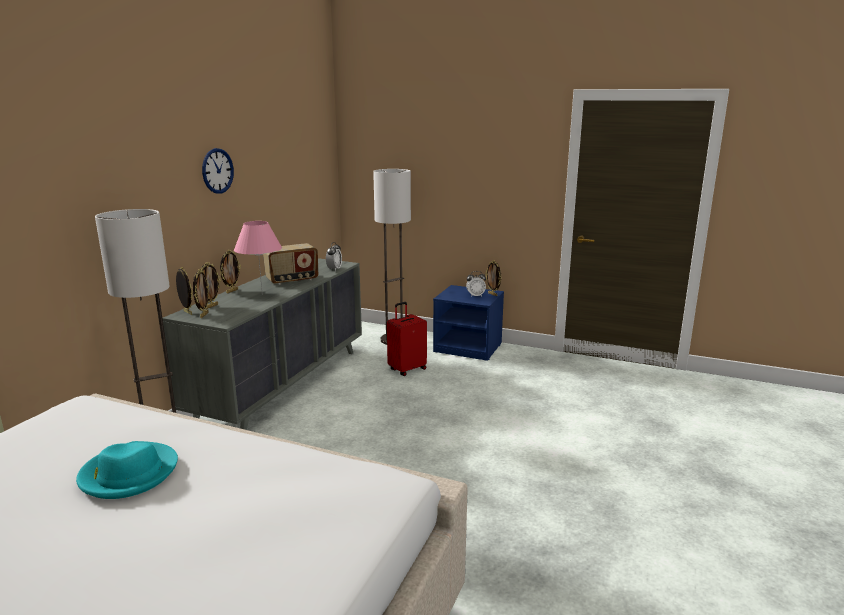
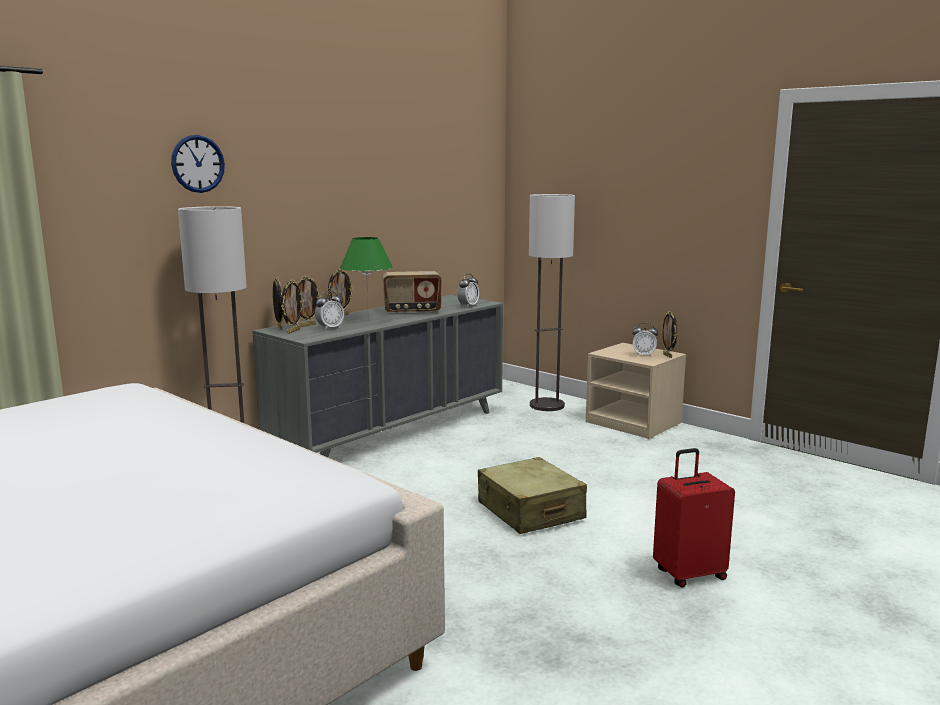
camera: 20 degrees right, 5 degrees down
(129, 474) = (116, 439): turquoise hat -> none
(217, 171) = (337, 181): wall clock -> wall clock (198, 164)
(235, 307) = (330, 328): none -> alarm clock
(262, 294) = (368, 320): pink table lamp -> green table lamp
(407, 369) = (541, 435): red suitcase -> red suitcase (689, 574)
(440, 442) = (530, 511): none -> beige suitcase
(468, 347) = (634, 423): blue nightstand -> beige nightstand

